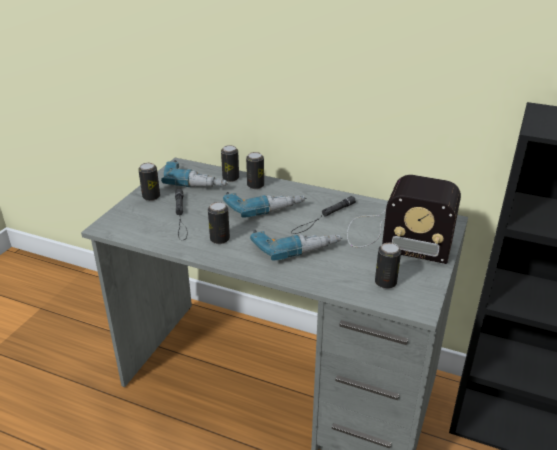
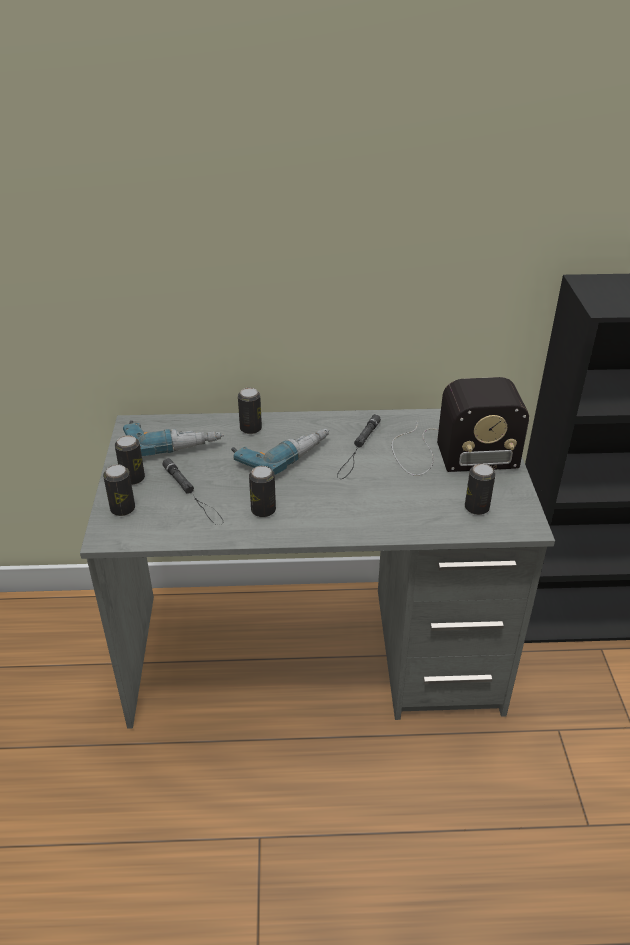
camera: 25 degrees left, 5 degrees up
(230, 178) = (213, 426): can -> can (123, 509)
(295, 245) = (354, 492): power drill -> none

